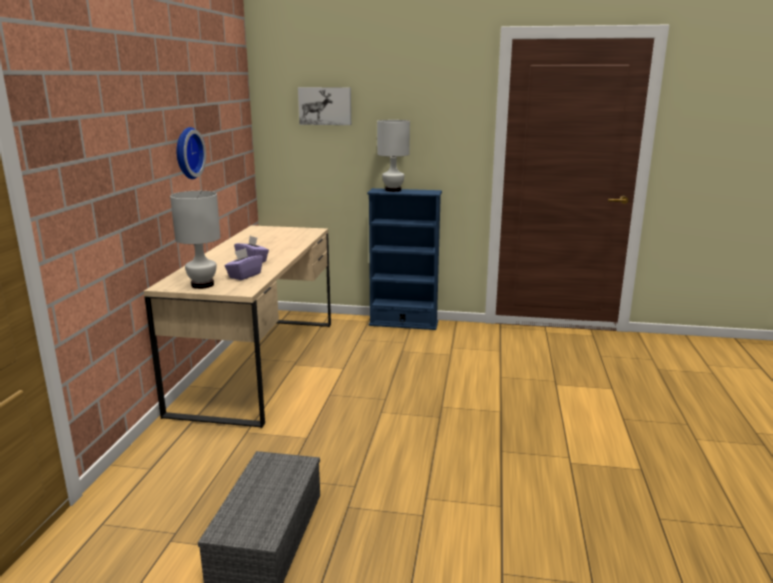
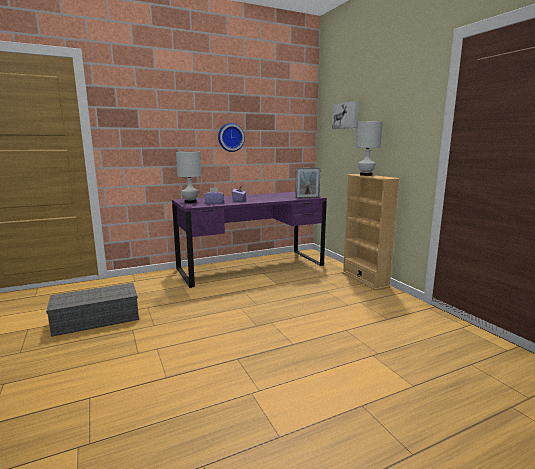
camera: 55 degrees right, 5 degrees down
(259, 364) = (251, 267): beige desk -> purple desk
(311, 234) = (307, 198): none -> picture frame
(403, 323) = (364, 279): blue bookcase -> beige bookcase

